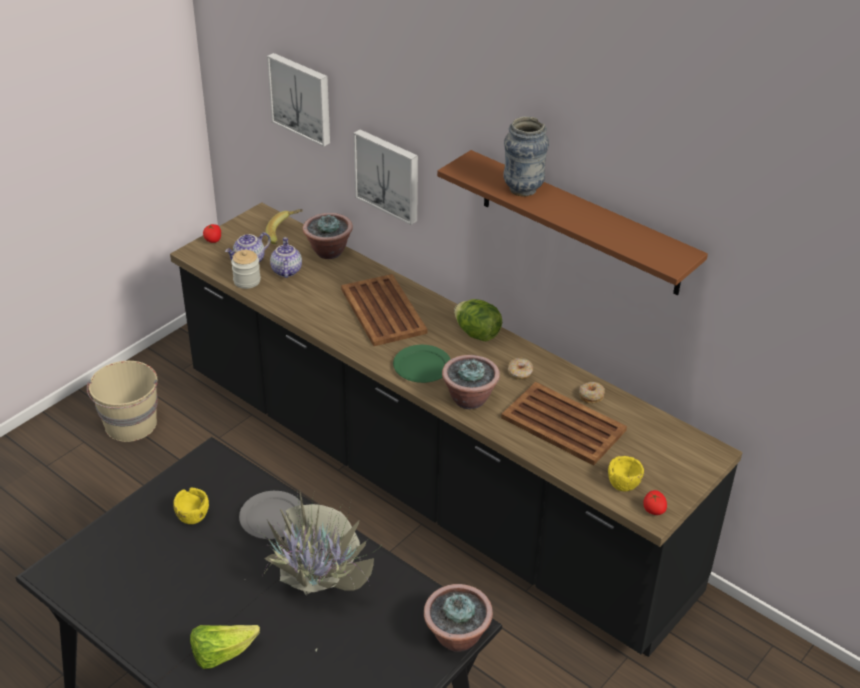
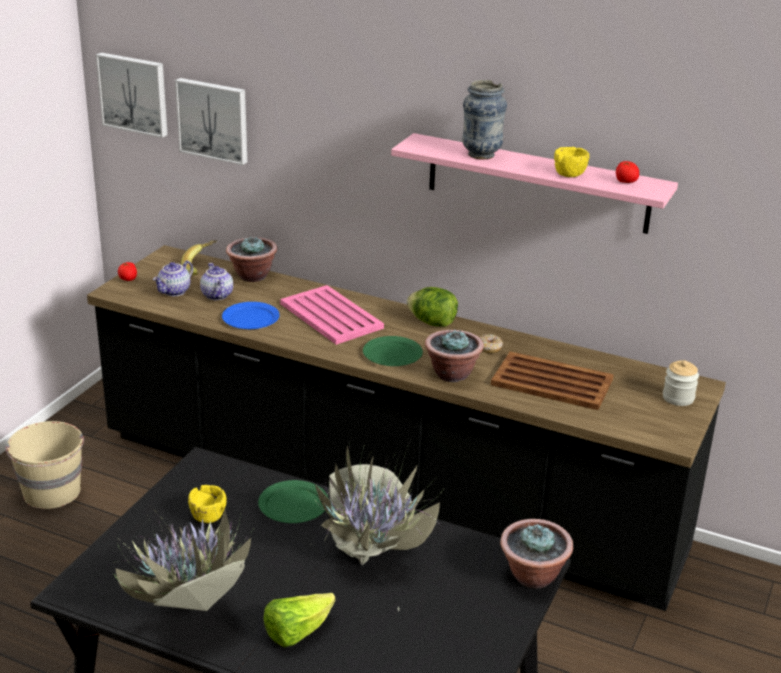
camera: 15 degrees left, 10 degrees down
(138, 617) = (189, 614): none -> potted plant
(247, 281) = (180, 308): jar -> jar (678, 398)
(272, 518) = (294, 505): grey plate -> green plate
(307, 303) = (251, 318): none -> blue plate
(383, 311) = (331, 316): brown tray -> pink tray
(388, 175) = (317, 182): picture -> picture (134, 93)
(580, 223) = (537, 183): brown shelf -> pink shelf
(591, 396) = (565, 357): donut -> none
(623, 484) = (633, 420): yellow bowl -> yellow bowl (569, 174)
(653, 510) = (672, 436): tomato -> tomato (625, 182)

